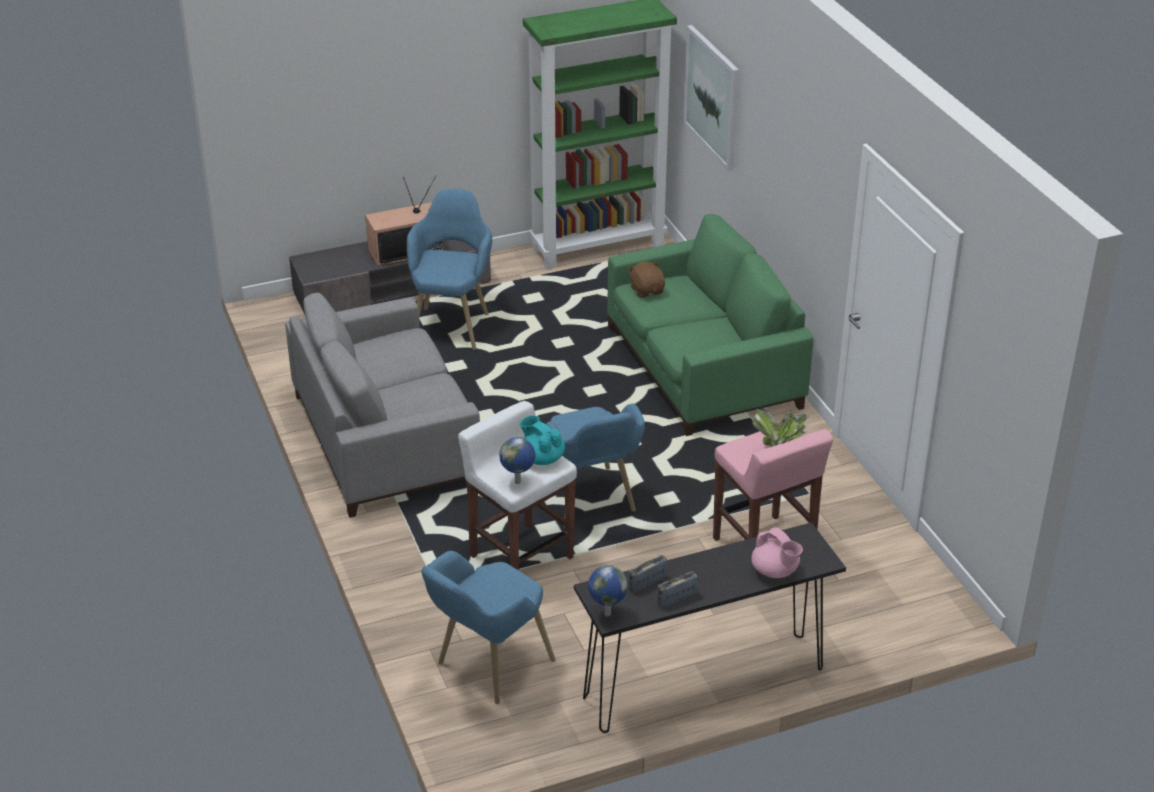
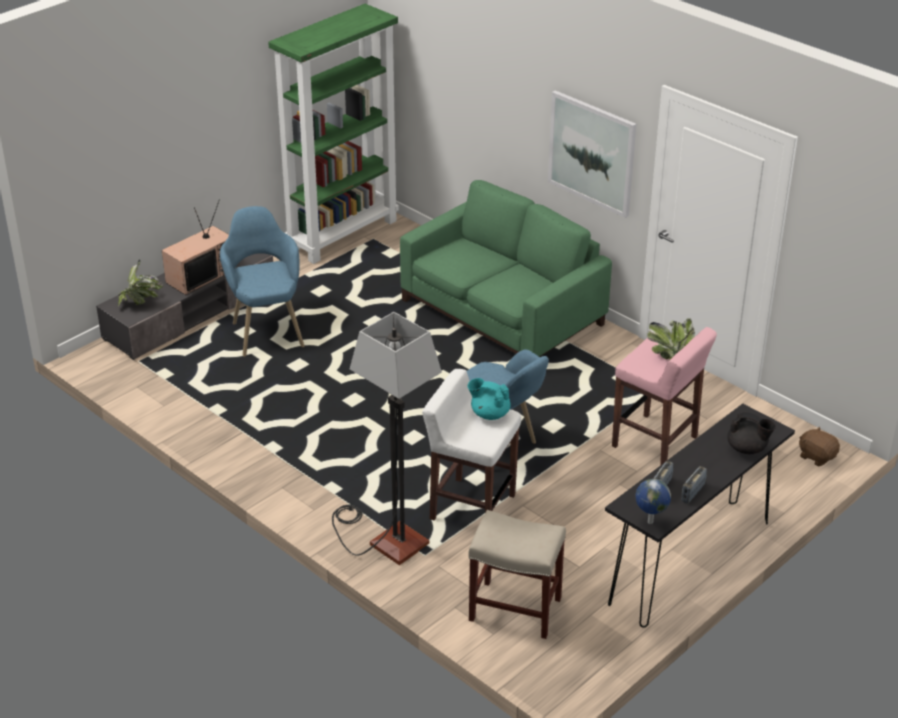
camera: 25 degrees left, 0 degrees up
(330, 263) = (140, 303): none -> potted plant
(386, 439) = (284, 443): grey sofa -> none
(412, 562) = (385, 539): none -> floor lamp
(485, 670) = (513, 609): blue armchair -> beige stool
(518, 482) = (486, 439): globe -> none
(647, 290) = (444, 257): brown plush toy -> brown plush toy (817, 456)
(712, 97) = (448, 79): picture -> picture (592, 153)
(775, 571) = (747, 449): pink teapot -> black teapot

